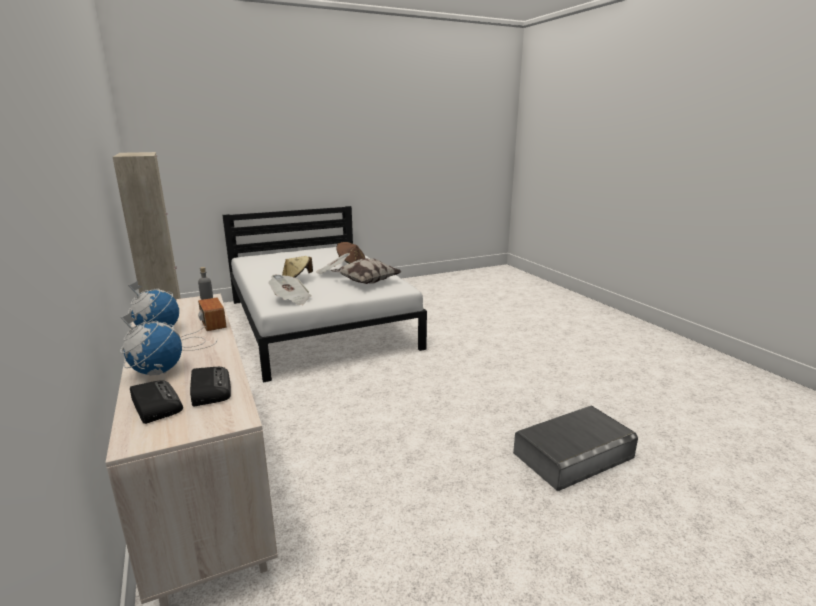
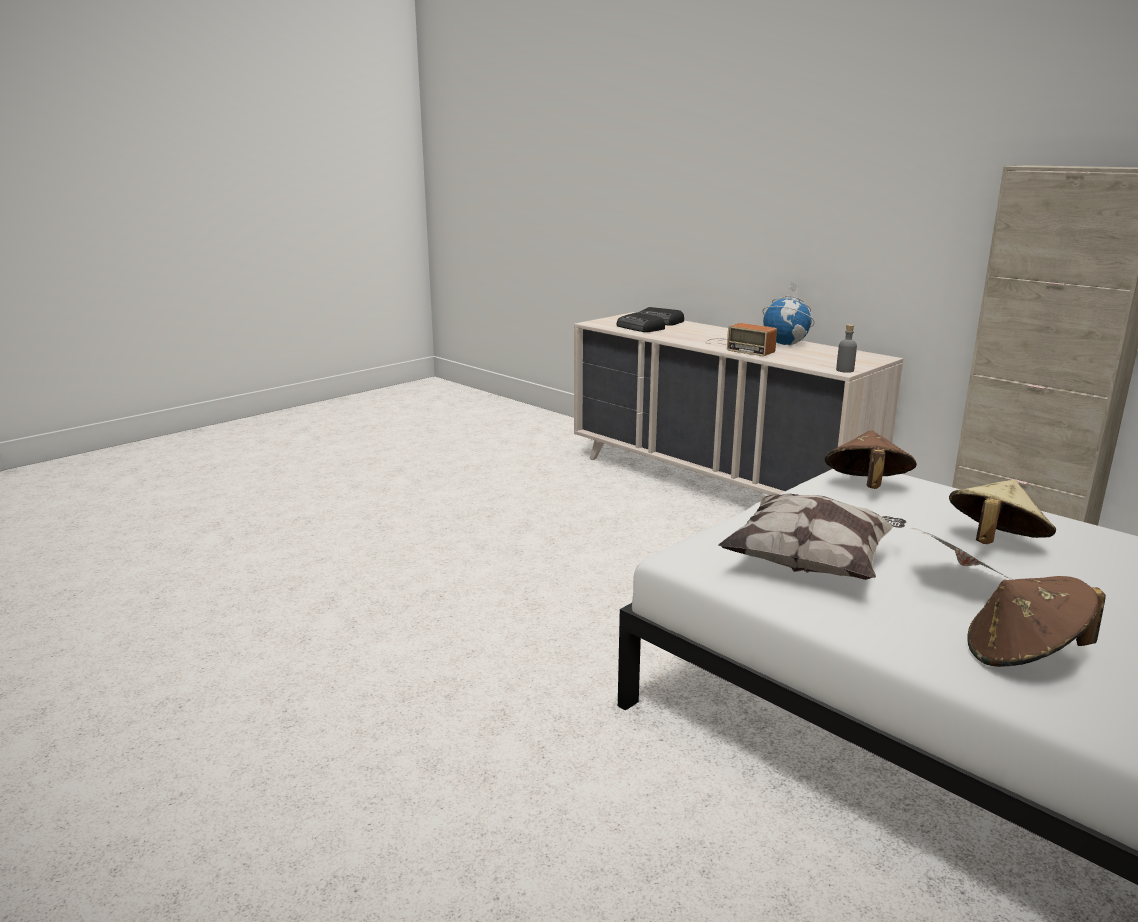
camera: 160 degrees right, 0 degrees up
(156, 372) = (704, 329): globe -> none
(291, 300) = (866, 487): newspaper -> brown hat
(573, 455) = (319, 558): grey storage box -> none

